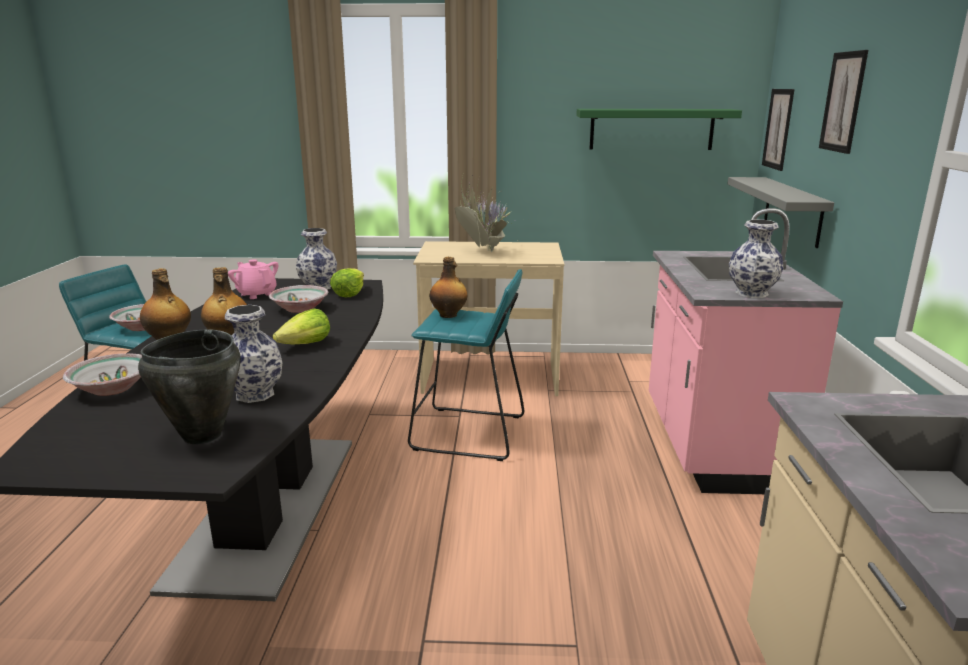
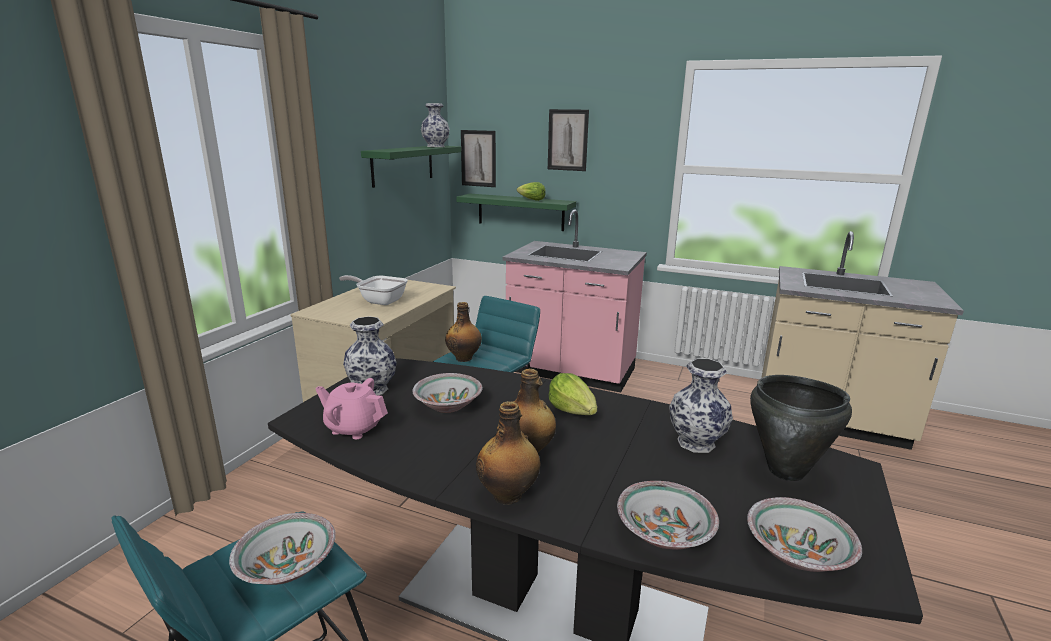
camera: 70 degrees left, 0 degrees up
(70, 436) = (798, 554): none -> bowl
(256, 294) = (354, 428): pink teapot -> pink teapot turned 45 degrees clockwise
(349, 294) = (418, 376): lettuce -> lettuce (531, 200)
(483, 252) = (379, 301): potted plant -> frying pan
(752, 293) = (624, 260): vase -> vase (436, 146)
(792, 210) = (520, 212): grey shelf -> green shelf

